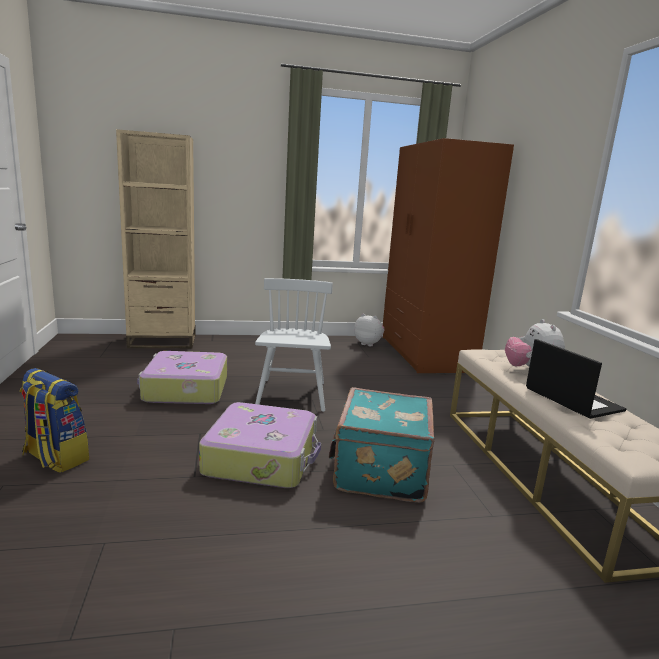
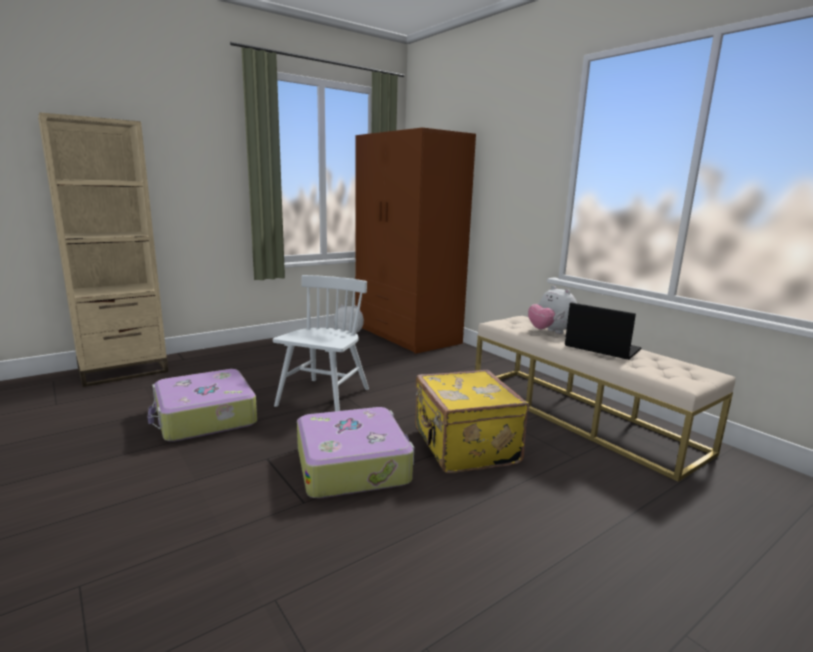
camera: 25 degrees left, 0 degrees up
(55, 458) = (119, 533): backpack -> none
(292, 395) = (324, 398): white chair -> white chair turned 45 degrees clockwise
(379, 471) = (463, 447): turquoise suitcase -> yellow suitcase

